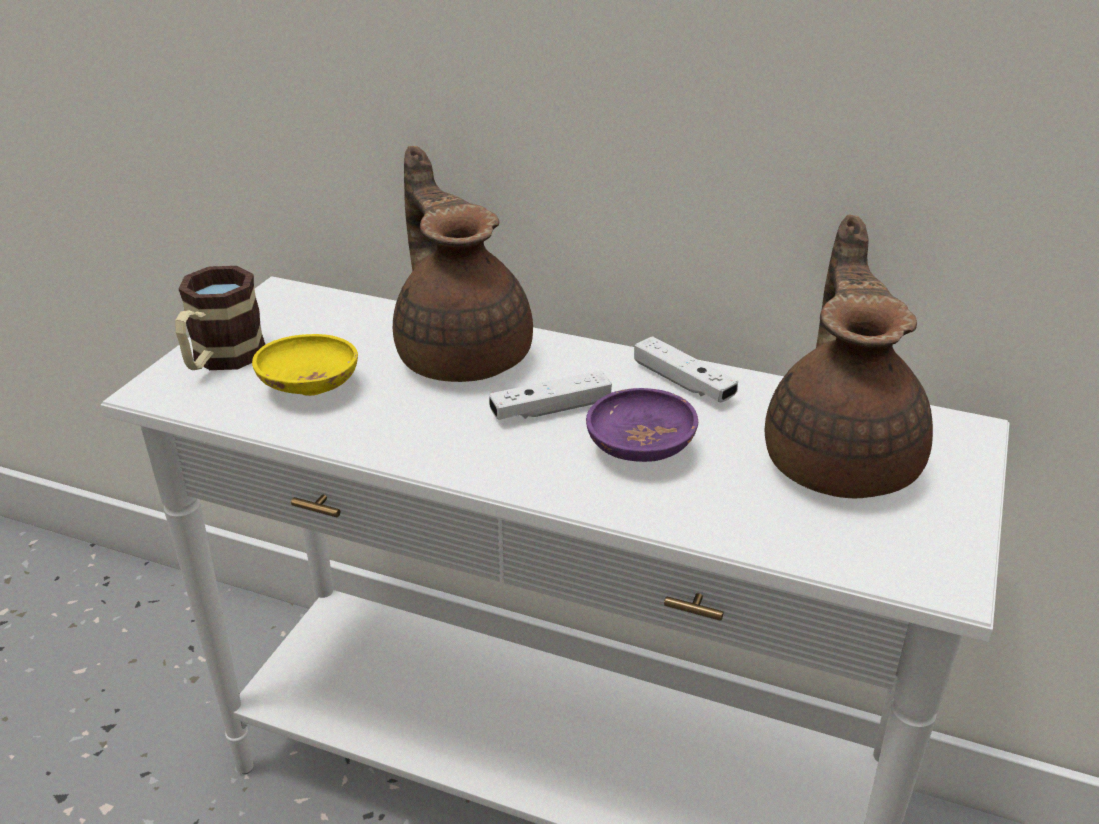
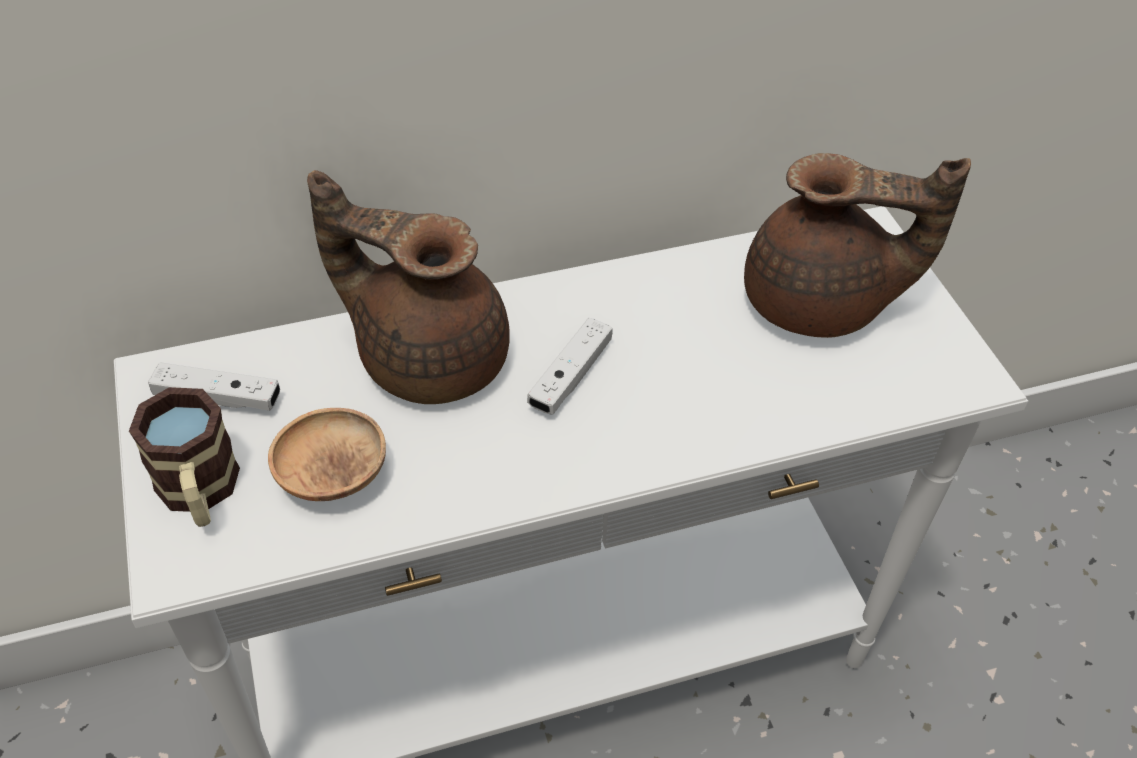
camera: 40 degrees left, 15 degrees up
(309, 388) = (332, 475): yellow bowl -> brown bowl
(640, 450) = (681, 379): purple bowl -> none
(683, 382) = (641, 289): white game controller -> white game controller (218, 398)
(841, 458) = (820, 304): brown teapot -> brown teapot turned 135 degrees clockwise

